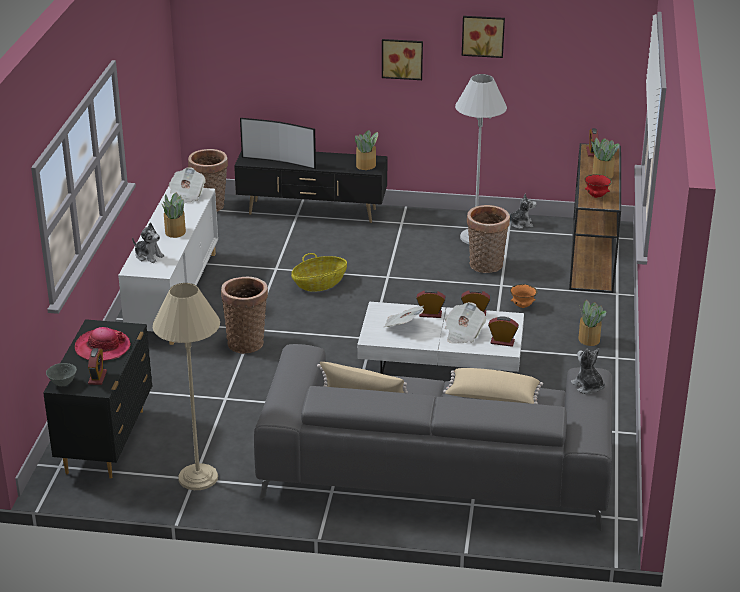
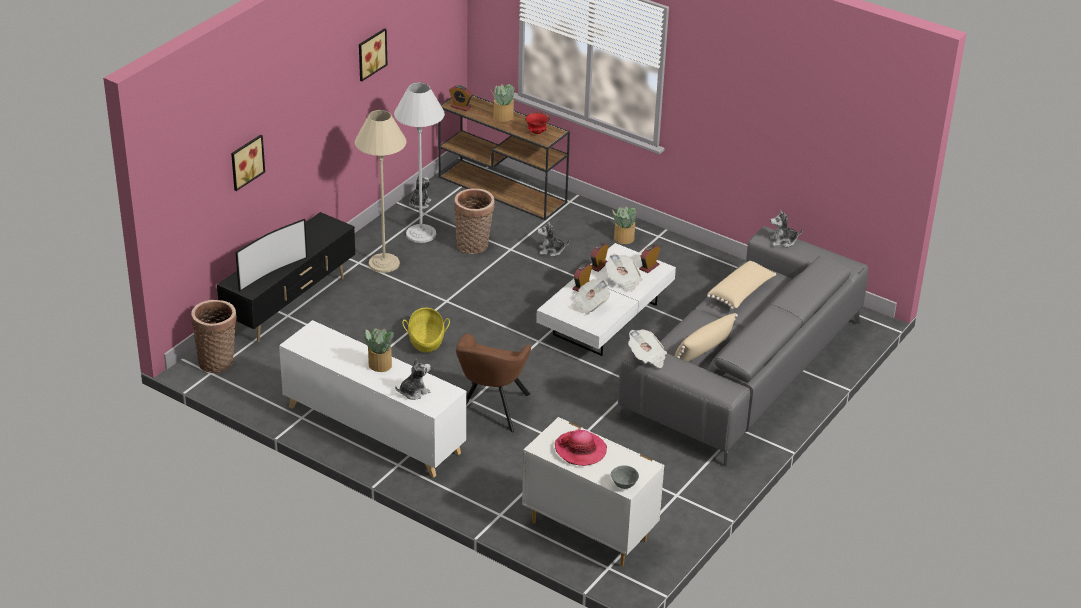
camera: 65 degrees left, 5 degrees up
(97, 377) = (628, 464): alarm clock -> none
(107, 441) = (588, 530): black dresser -> white dresser
(186, 195) = (312, 340): newspaper -> newspaper (647, 357)
(198, 477) = (676, 492): beige floor lamp -> beige floor lamp (384, 263)
(246, 342) = (490, 409): basket -> brown armchair
(366, 165) = (328, 228): potted plant -> none
(402, 58) = (320, 112): picture -> picture (246, 161)
(522, 306) = (551, 251): orange bowl -> plush toy

